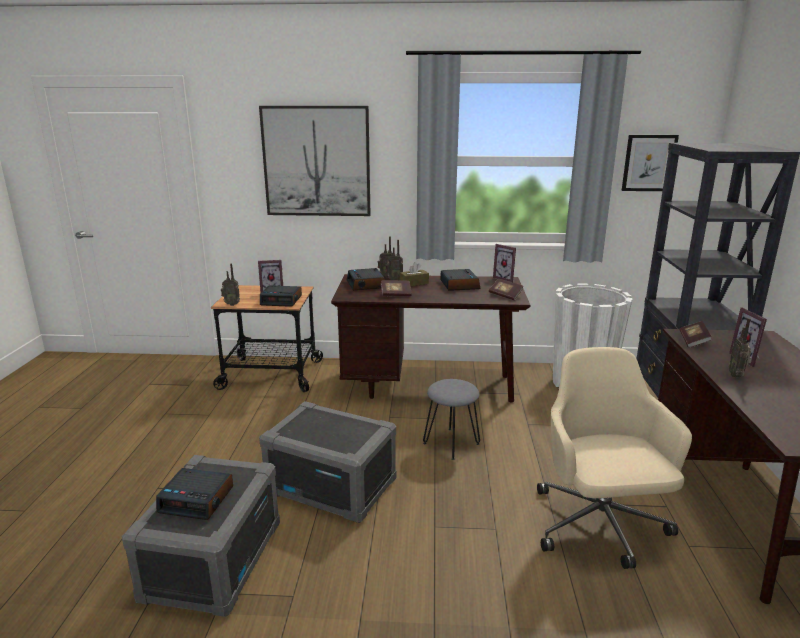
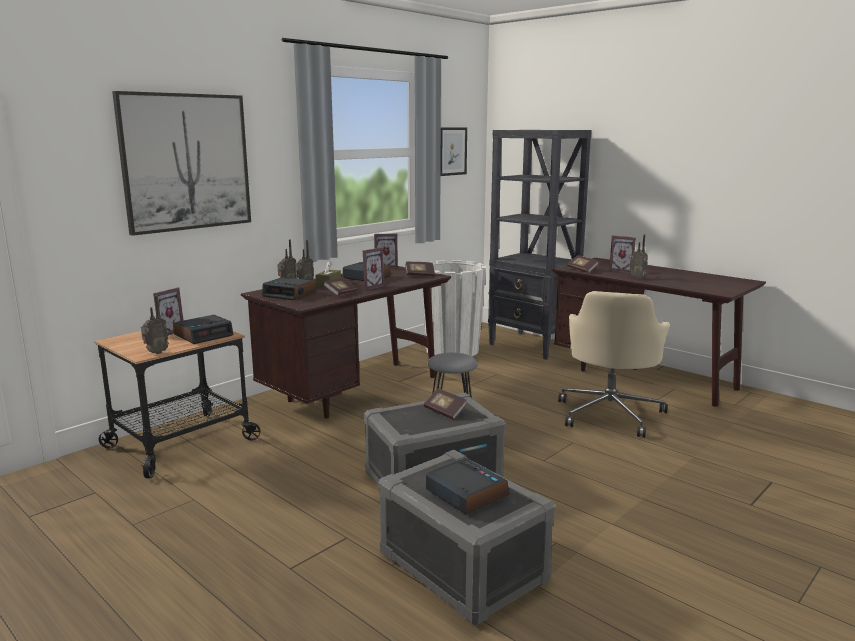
camera: 50 degrees left, 5 degrees down
(197, 499) = (465, 493): alarm clock -> alarm clock turned 90 degrees counterclockwise
(343, 431) = (445, 412): none -> book
(434, 295) = (370, 286): none -> picture frame
(599, 526) = (610, 413): beige office chair -> beige office chair turned 105 degrees counterclockwise

